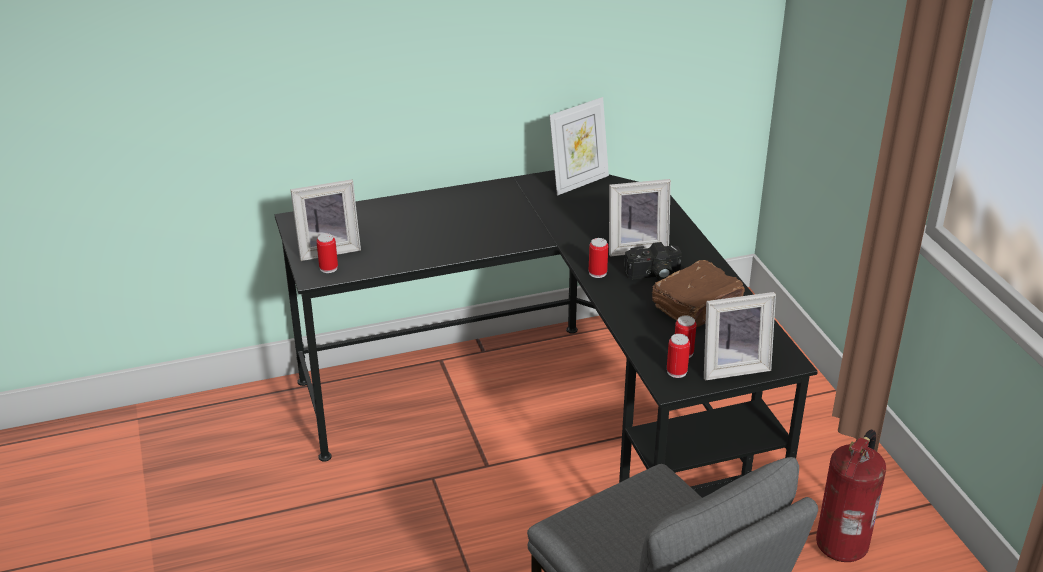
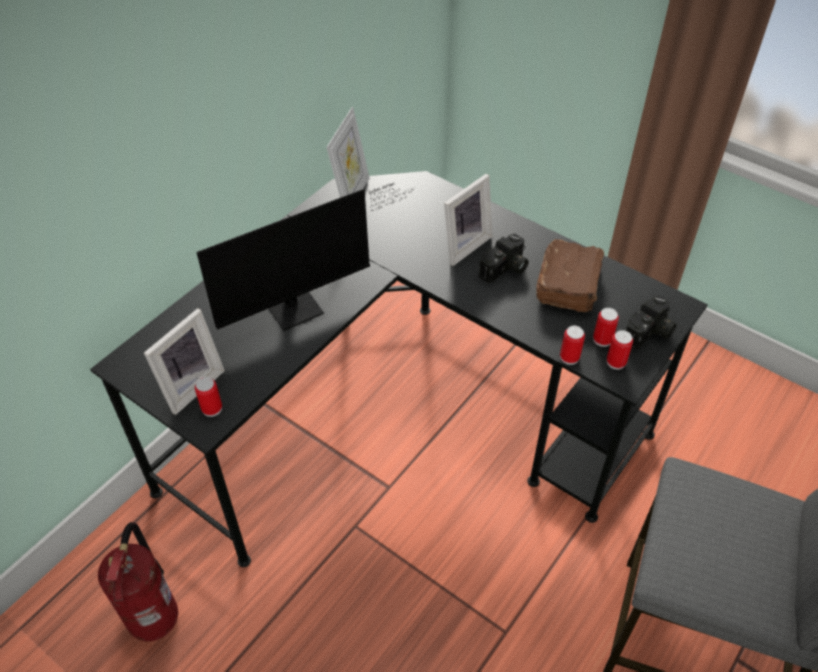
camera: 35 degrees left, 15 degrees up
(460, 236) = (302, 306): none -> monitor
(597, 273) = (459, 289): can -> can (569, 357)
(732, 366) = (649, 333): picture frame -> camera
(843, 545) = (687, 408): fire extinguisher -> fire extinguisher (155, 615)

